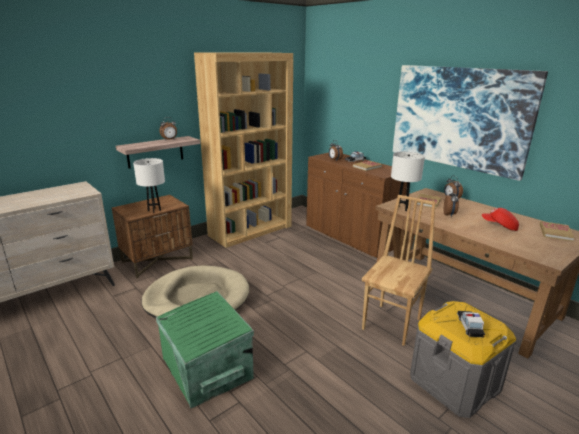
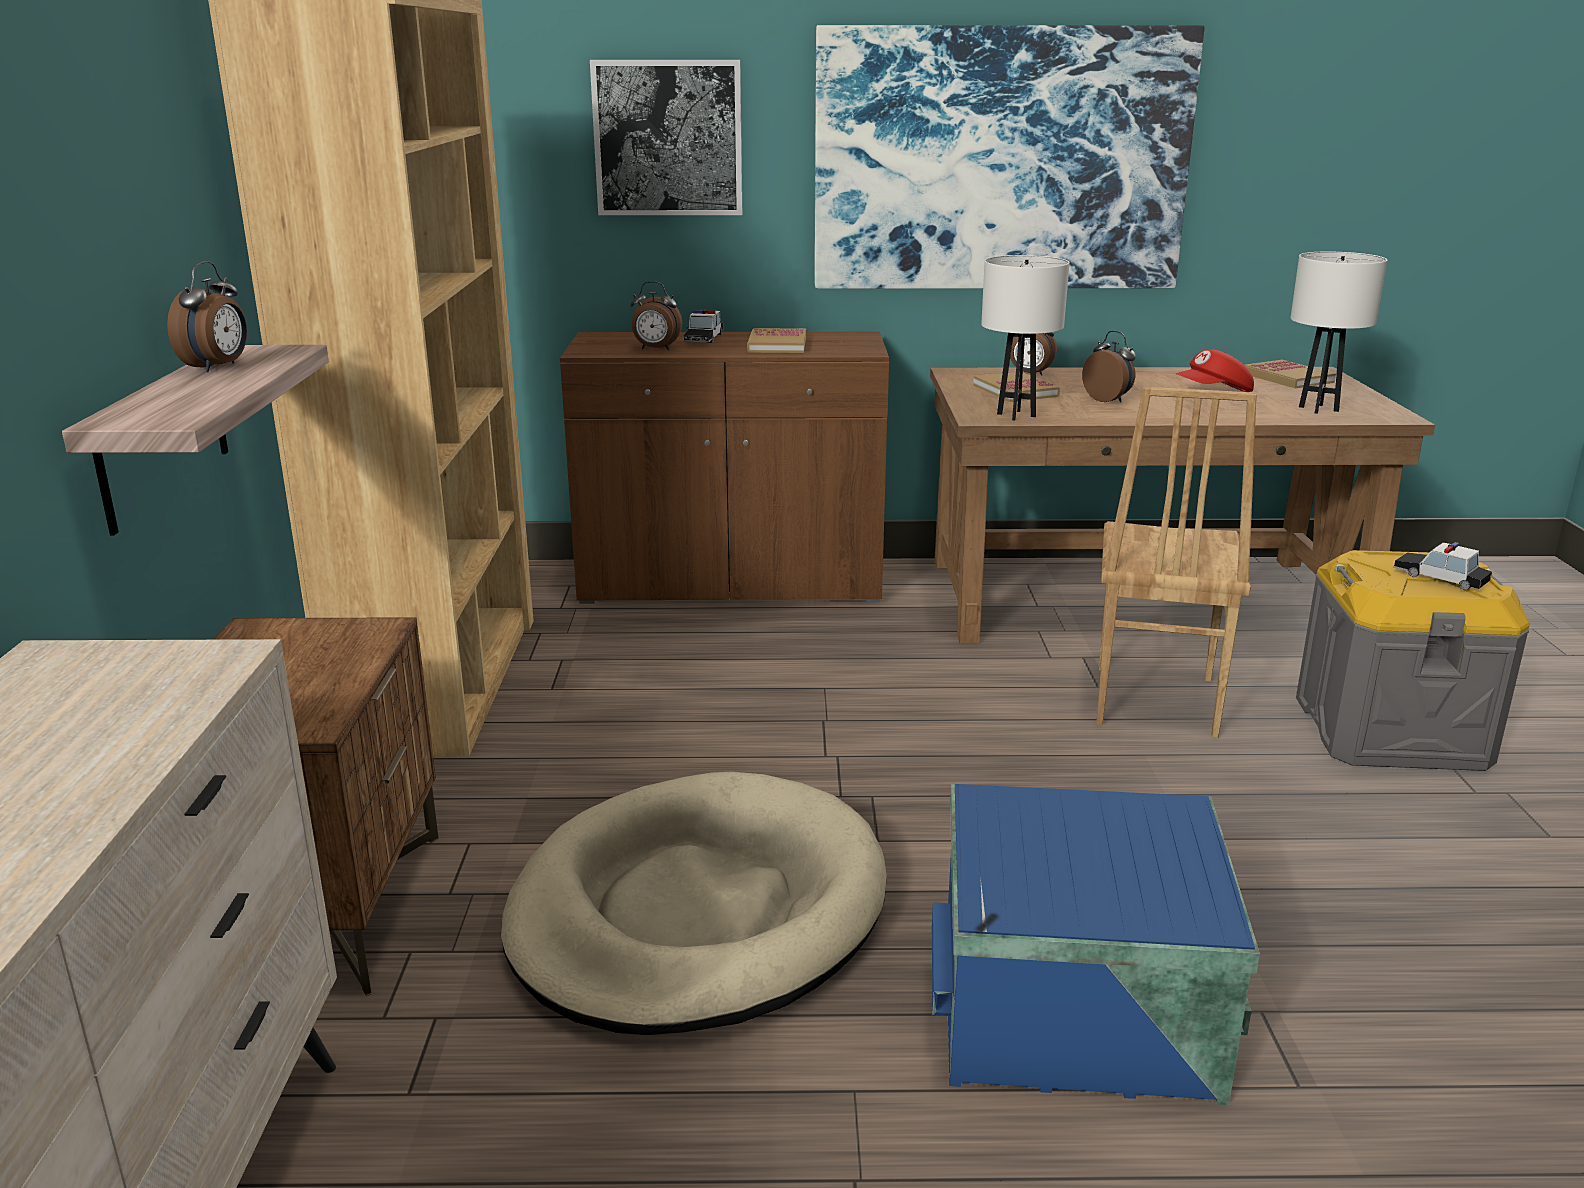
camera: 50 degrees left, 0 degrees up
(154, 210) = (340, 677): white table lamp -> white table lamp (1319, 409)
(206, 369) = (1079, 1019): green storage box -> blue storage box
(361, 97) = (668, 138): none -> picture
(392, 324) = (1152, 701): brown chair -> brown chair turned 150 degrees counterclockwise

